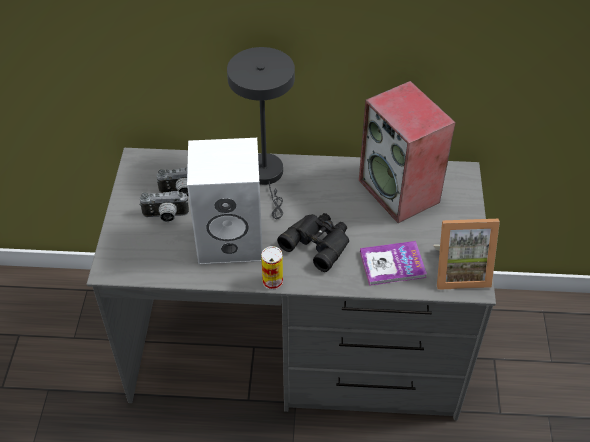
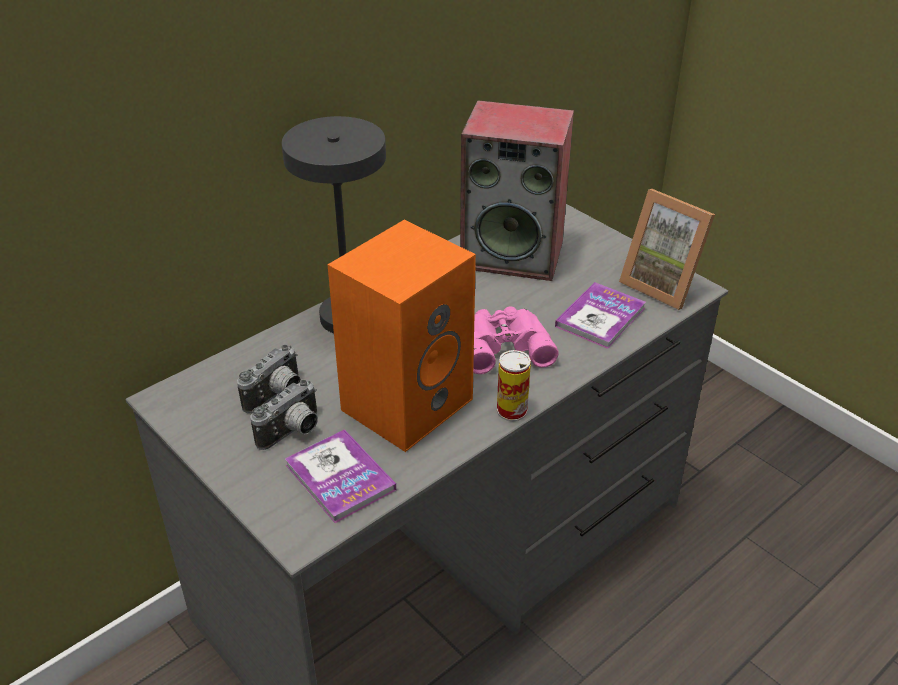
camera: 45 degrees left, 10 degrees down
(156, 254) = (340, 477): none -> book
(232, 239) = (407, 402): white speaker -> orange speaker
(318, 242) = (503, 345): black binoculars -> pink binoculars
(460, 271) = (663, 284): picture frame -> picture frame turned 90 degrees clockwise

